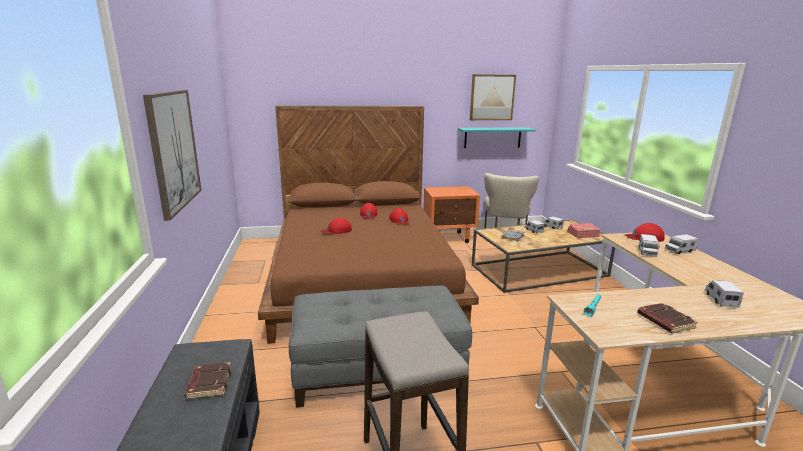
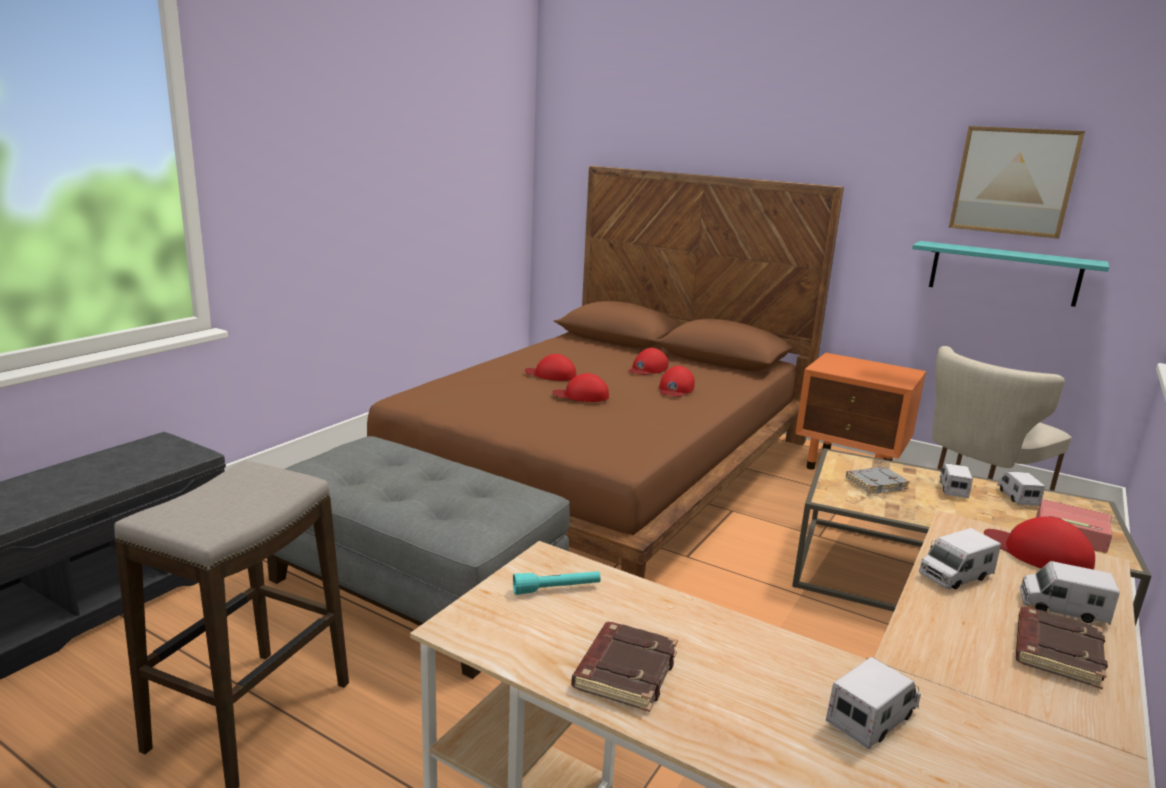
camera: 40 degrees right, 0 degrees up
(173, 150) = (316, 200): picture -> none
(209, 383) = (110, 475): brown book -> brown book (1055, 651)
(370, 236) = (581, 395): none -> red cap

